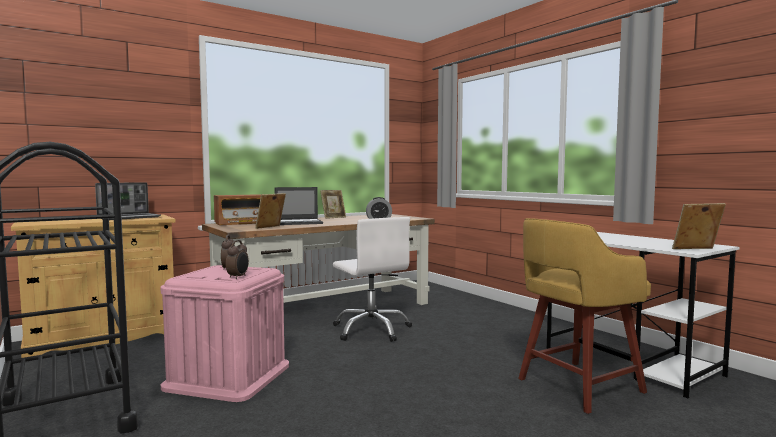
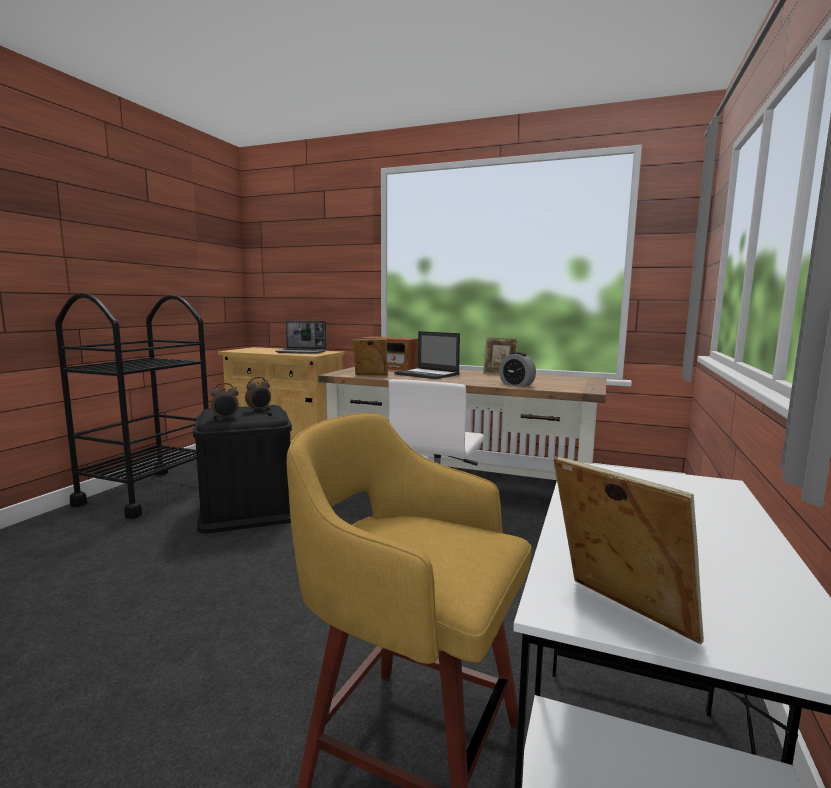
camera: 55 degrees right, 5 degrees up
(228, 376) = (247, 509): pink storage box -> black storage box

